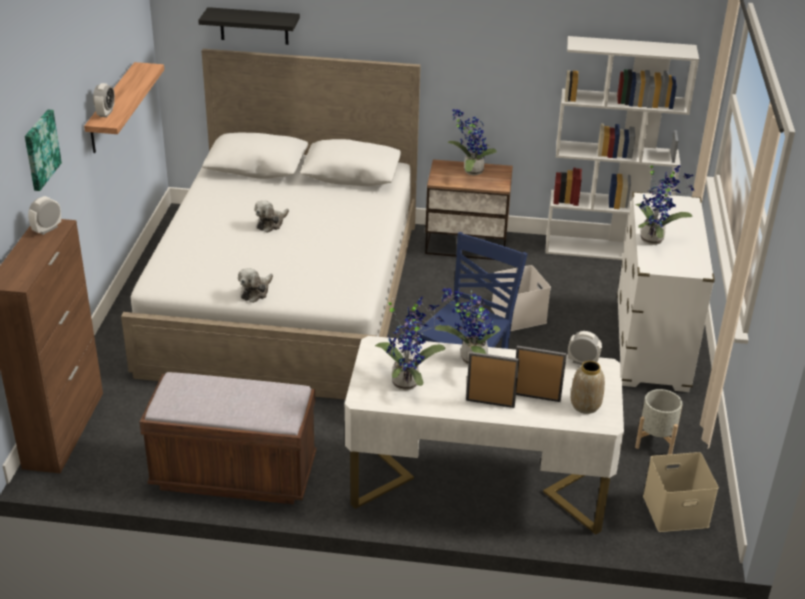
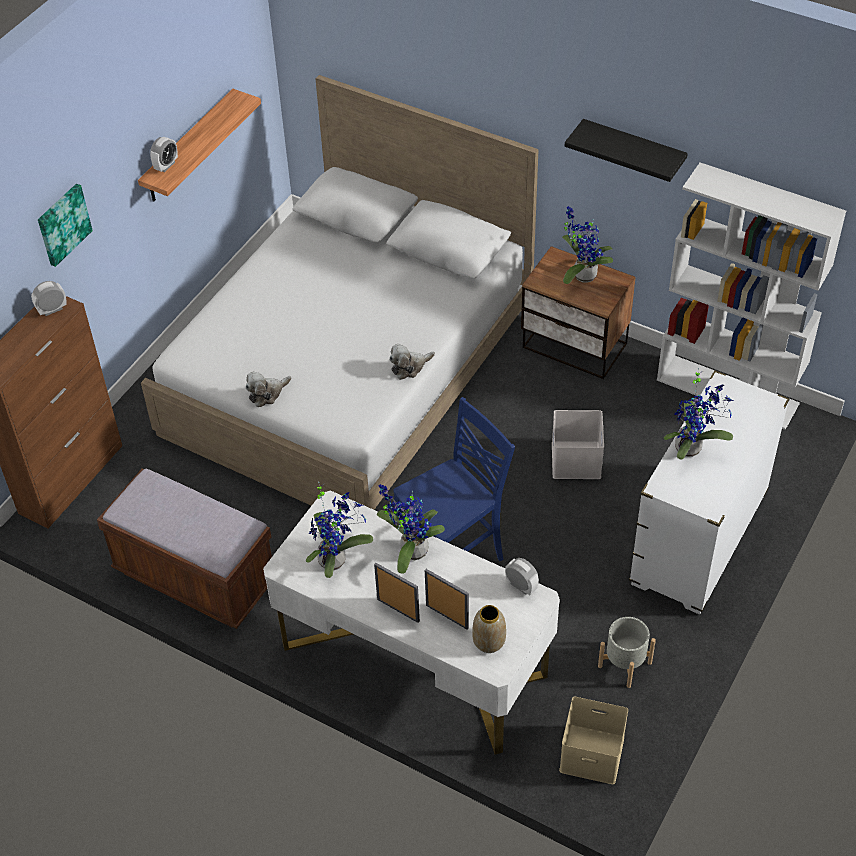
camera: 25 degrees right, 15 degrees up
(254, 26) = (371, 64): black shelf -> black shelf (633, 151)
(271, 224) = (328, 303): plush toy -> plush toy (409, 367)

